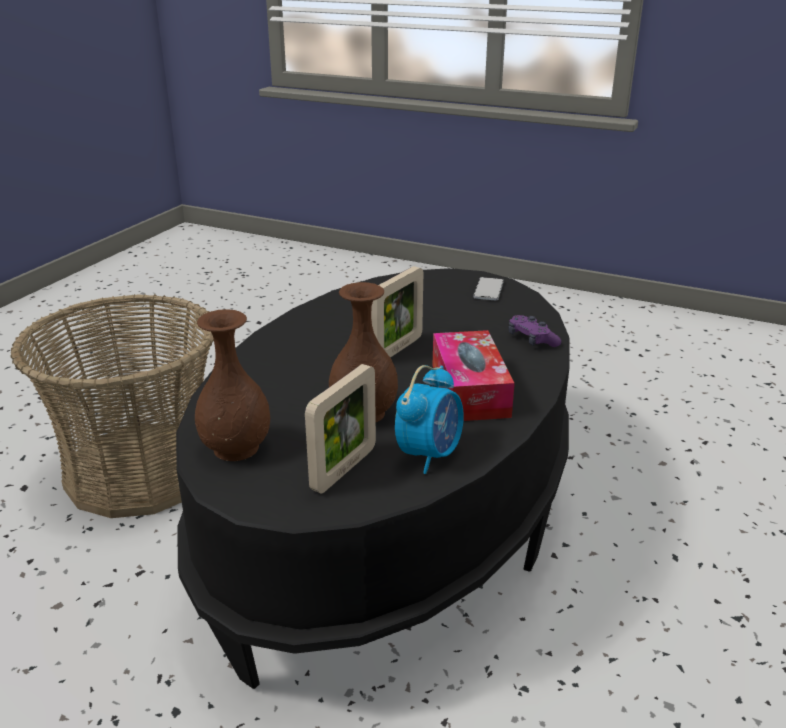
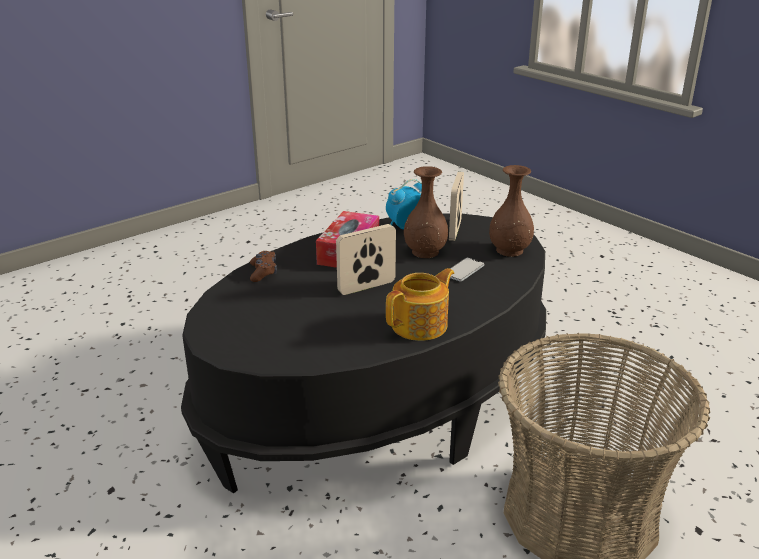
camera: 155 degrees left, 0 degrees up
(307, 325) = (421, 325): none -> teapot
(344, 469) = (455, 230): picture frame -> picture frame turned 45 degrees counterclockwise
(488, 290) = (226, 325): phone -> phone (463, 270)
(532, 340) = (263, 272): purple game controller -> brown game controller

